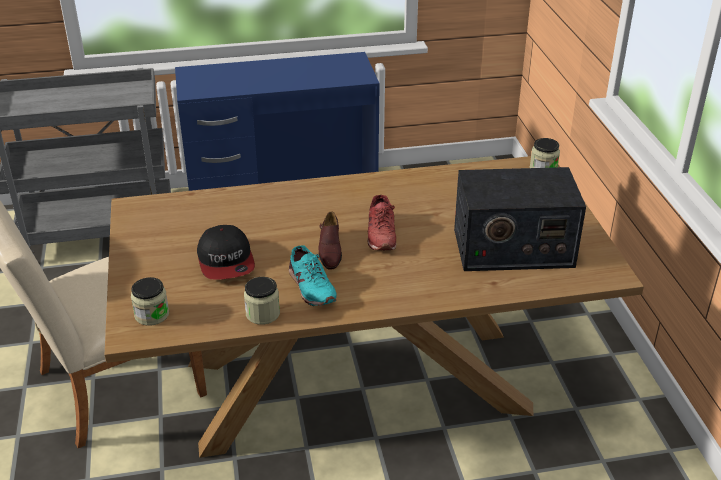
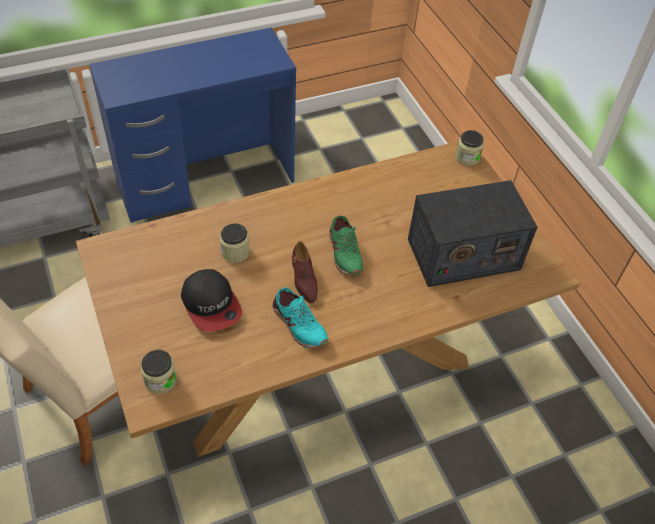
camera: 15 degrees left, 15 degrees up
(262, 314) = (263, 363): jar -> jar (235, 252)
(380, 234) = (344, 252): red shoe -> green shoe

